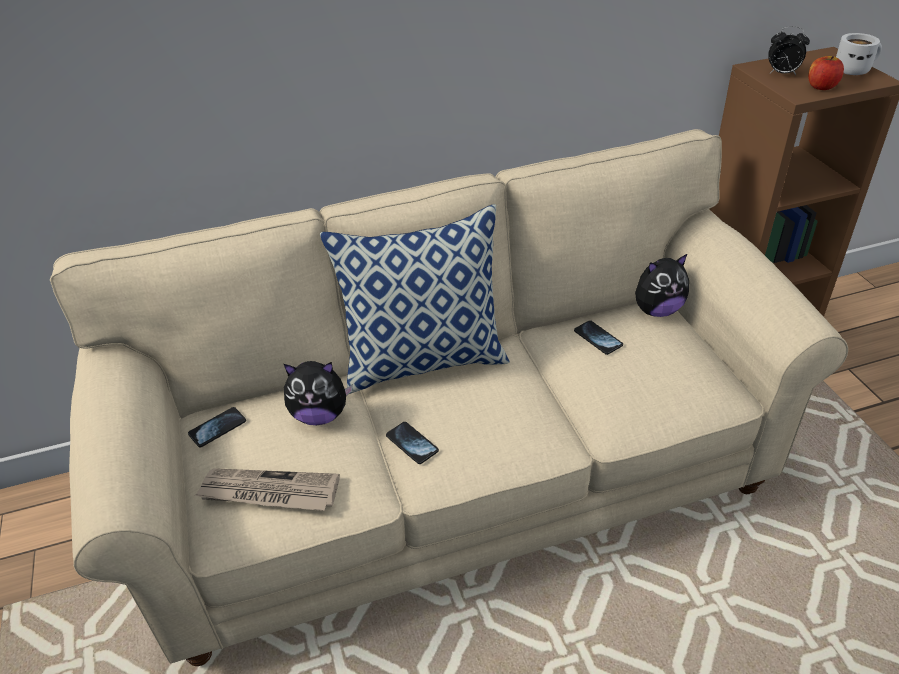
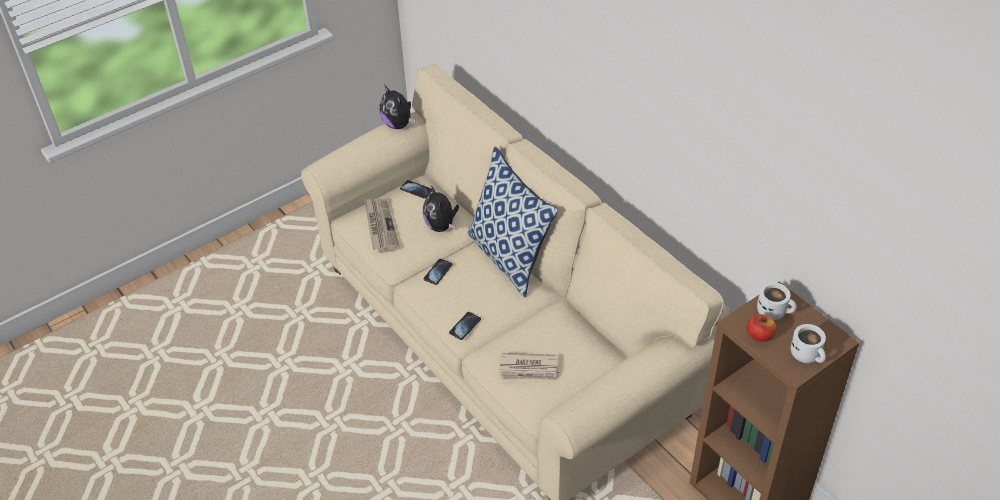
camera: 70 degrees right, 5 degrees up
(598, 338) = (563, 334): phone -> phone (465, 326)
(651, 383) = (529, 369): none -> newspaper
(656, 310) = (612, 363): plush toy -> plush toy (398, 124)
(782, 74) = (774, 311): alarm clock -> white mug

